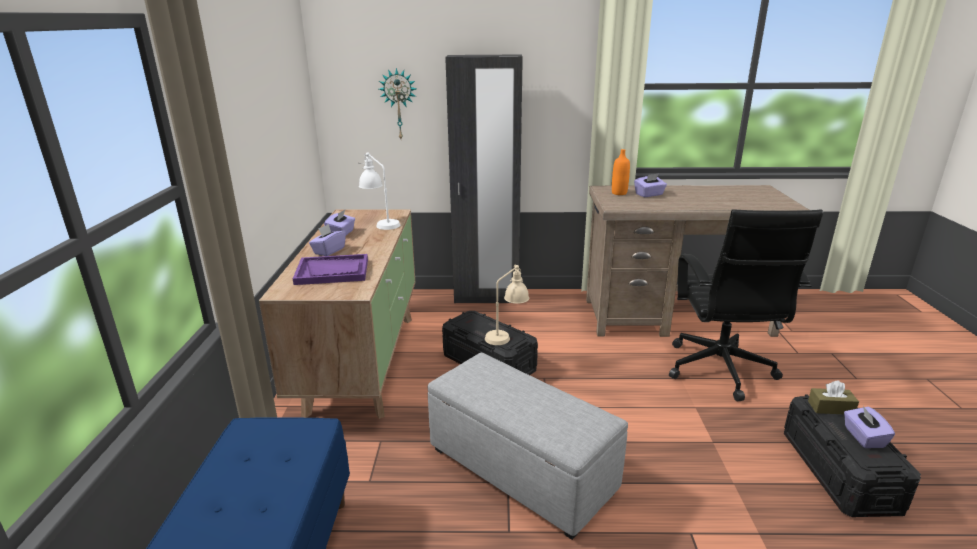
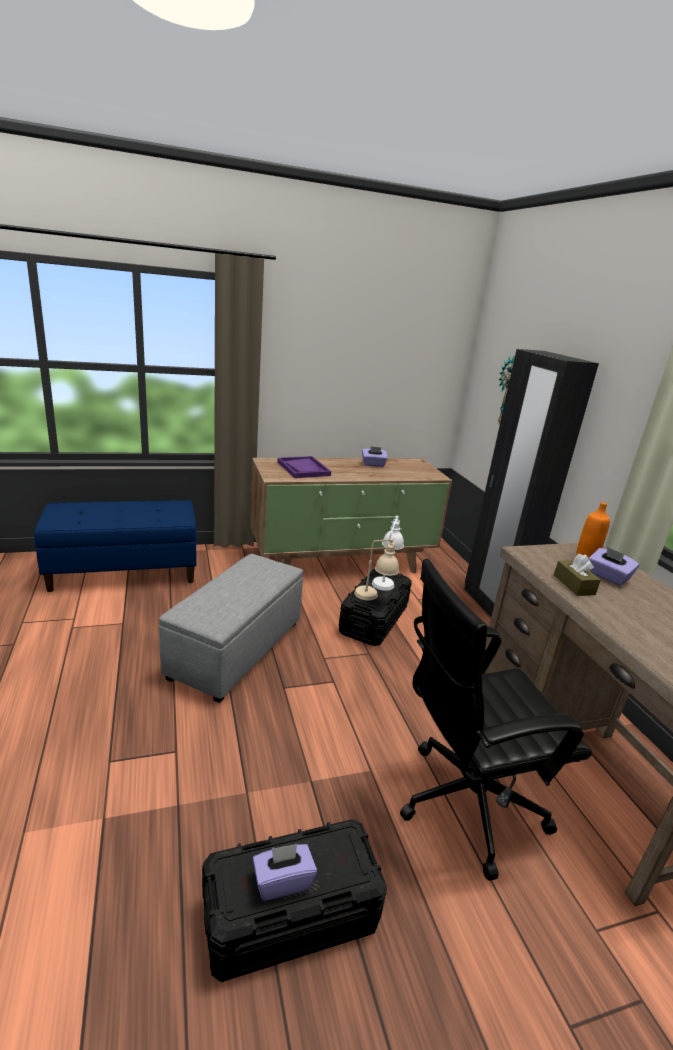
camera: 70 degrees right, 0 degrees up
(329, 251) = (338, 464): purple tissue box -> none
(380, 223) = (406, 473): white table lamp -> white table lamp (385, 579)
(831, 408) = (339, 855): brown tissue box -> brown tissue box (574, 585)

